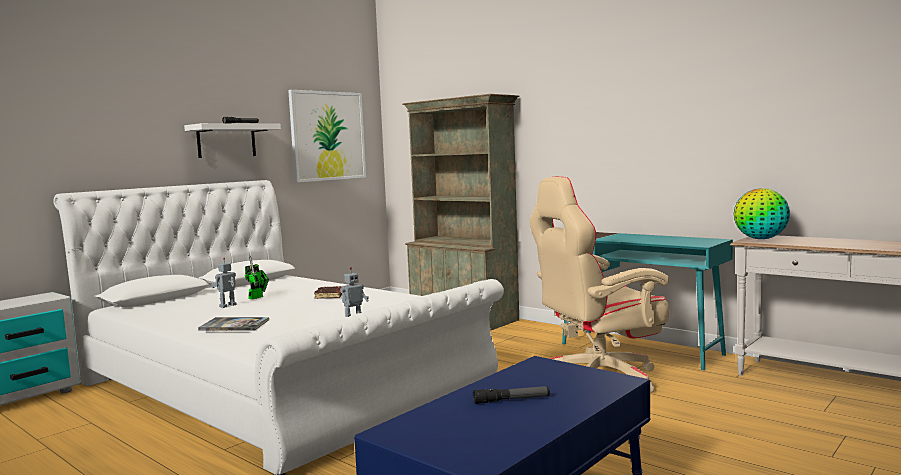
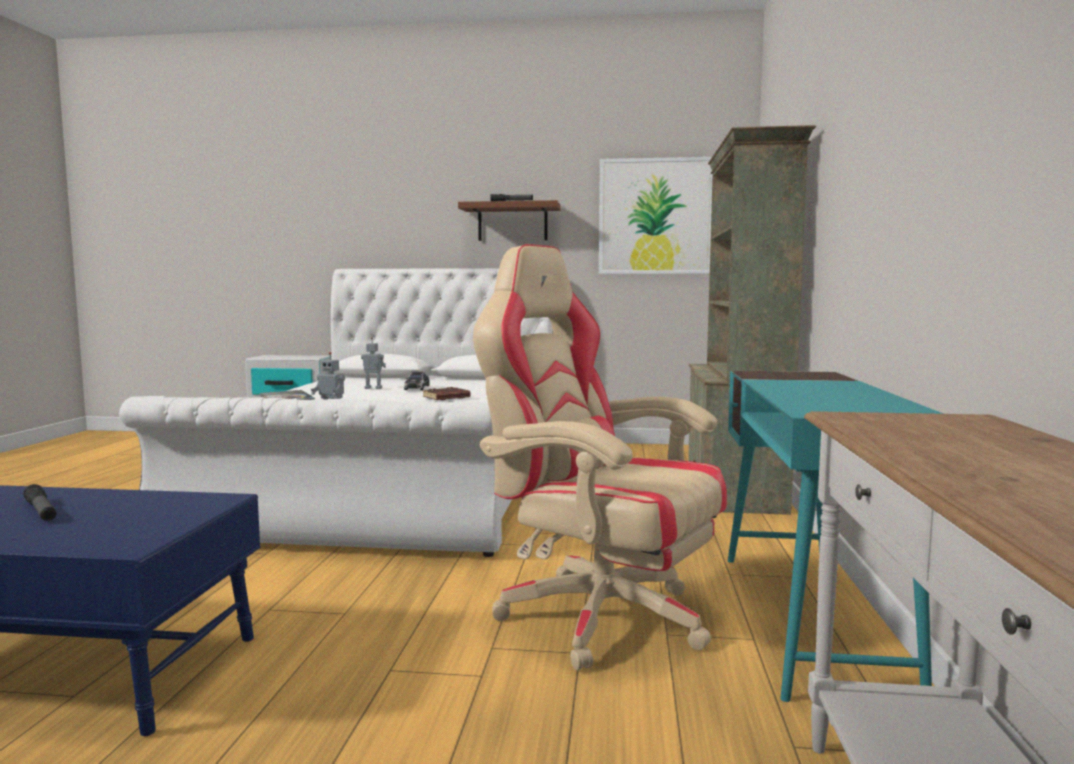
camera: 55 degrees right, 0 degrees up
(226, 141) = (512, 222): white shelf -> brown shelf
(257, 297) = (417, 388): toy robot -> toy car
(761, 239) = (906, 419): globe -> none

